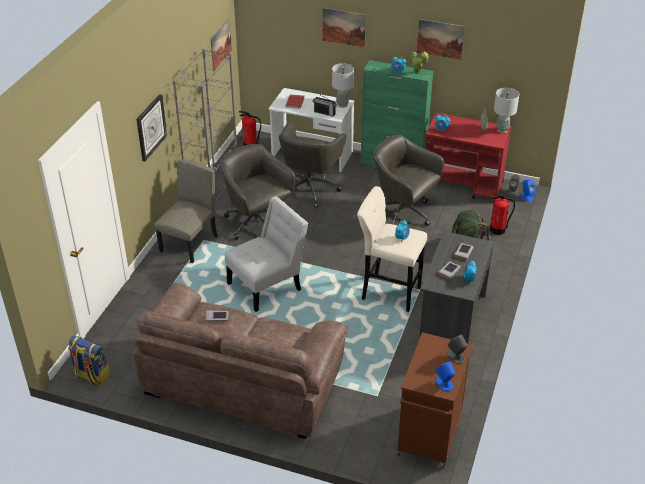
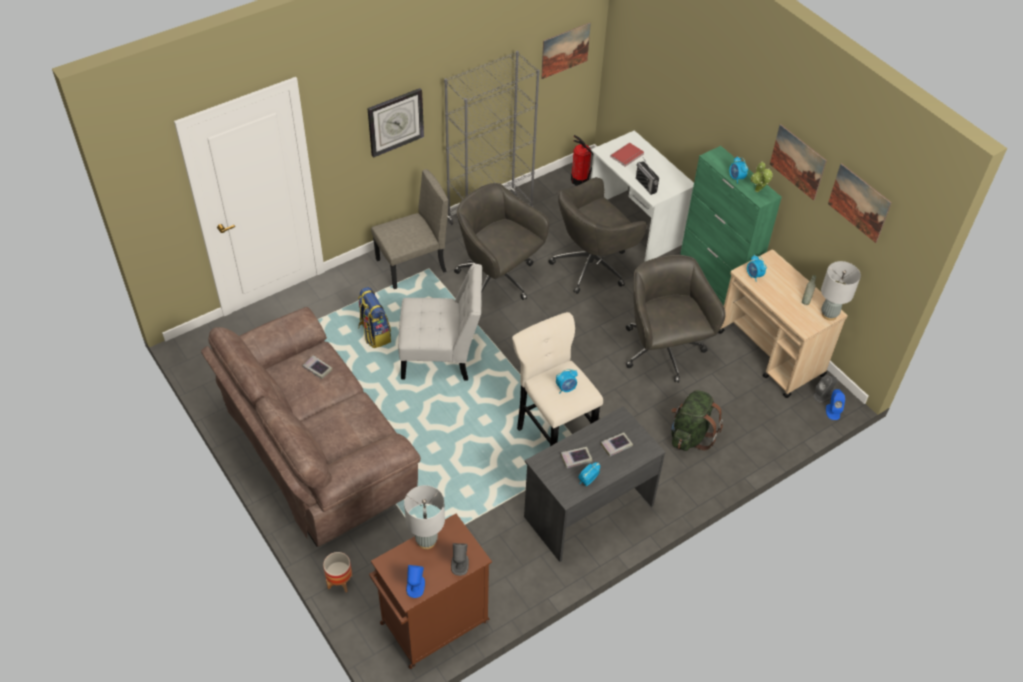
camera: 35 degrees right, 10 degrees up
(91, 376) = (200, 358): backpack -> backpack (374, 334)
(257, 224) = (498, 279): grey office chair -> grey office chair turned 45 degrees counterclockwise
(342, 104) = (676, 184): grey table lamp -> grey table lamp (426, 541)
(344, 27) = (704, 91): picture -> picture (859, 202)
(344, 449) = (340, 581): none -> planter
(463, 185) = (770, 354): red cart -> beige cart
(497, 230) = (753, 433): fire extinguisher -> none

